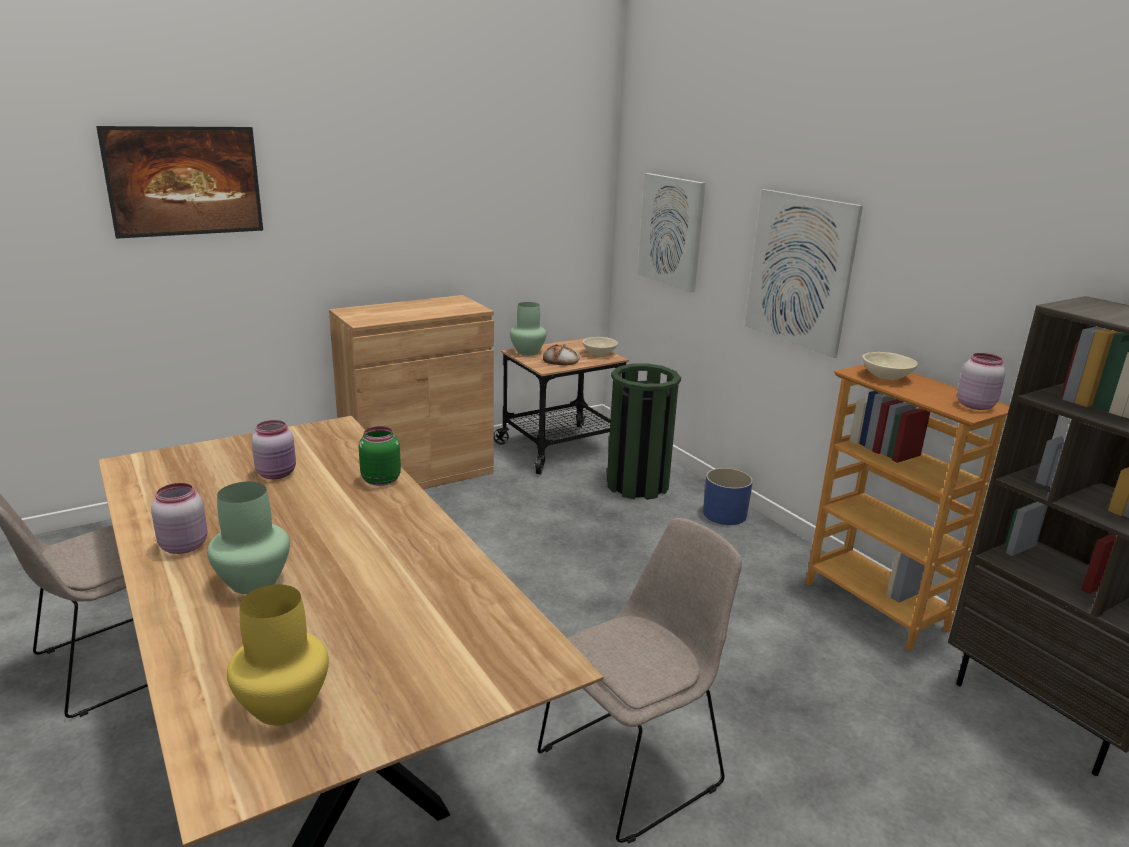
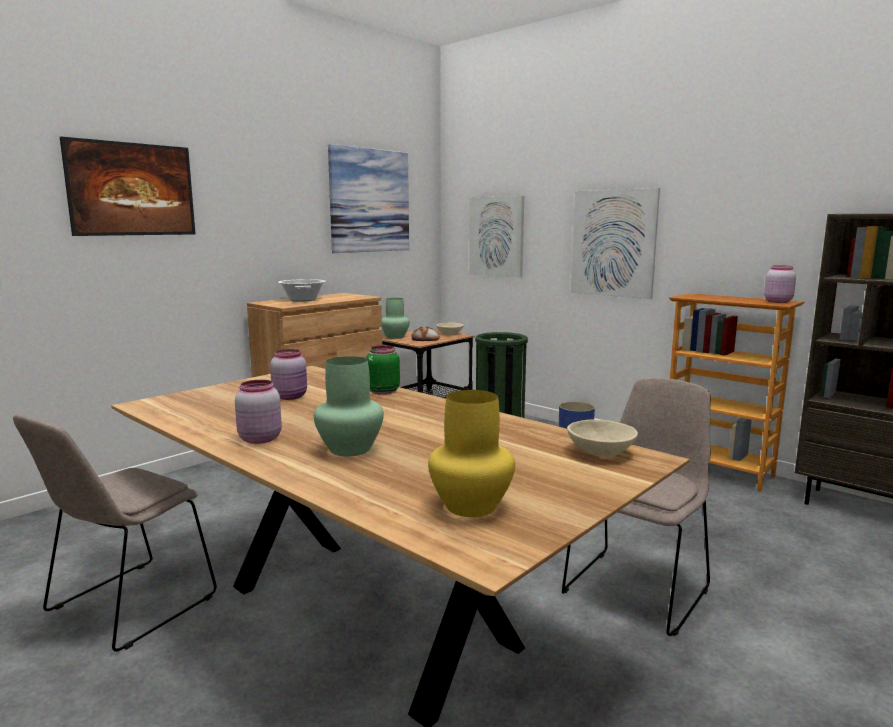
camera: 15 degrees left, 10 degrees down
(395, 309) = (302, 300): none -> cooking pot
(505, 176) = (369, 201): none -> picture
(886, 377) = (705, 297): beige bowl -> beige bowl (601, 452)

